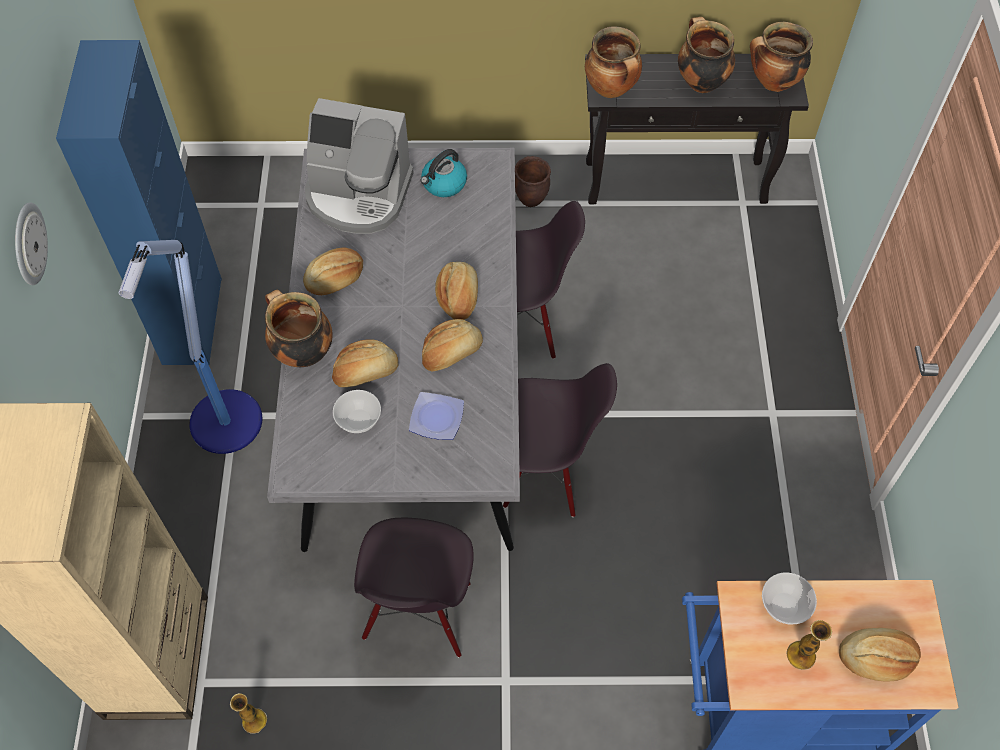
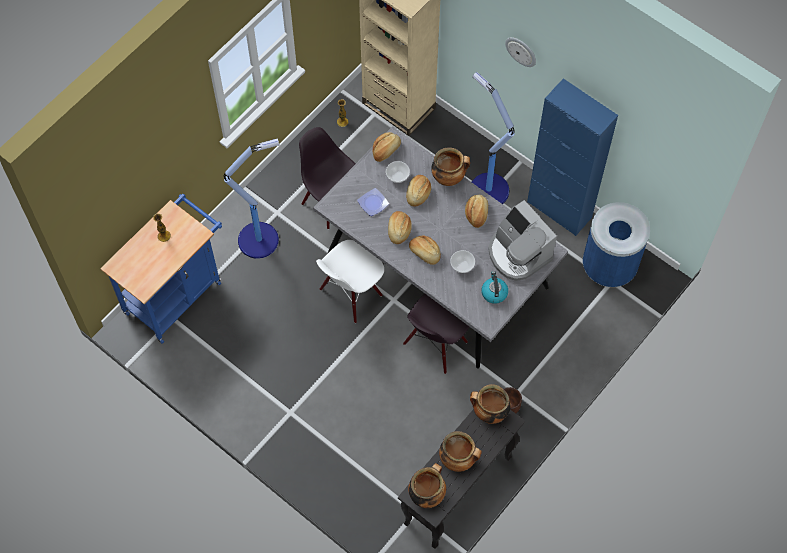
camera: 130 degrees right, 5 degrees up
(240, 219) = (609, 266): none -> blue trash can
(358, 195) = (518, 253): coffee machine -> coffee machine turned 90 degrees counterclockwise
(543, 472) = (351, 293): black chair -> white chair
(572, 666) = (260, 239): none -> floor lamp
(785, 606) = (183, 246): bowl -> bowl (461, 266)
(876, 658) = (139, 258): bread -> bread (386, 150)

